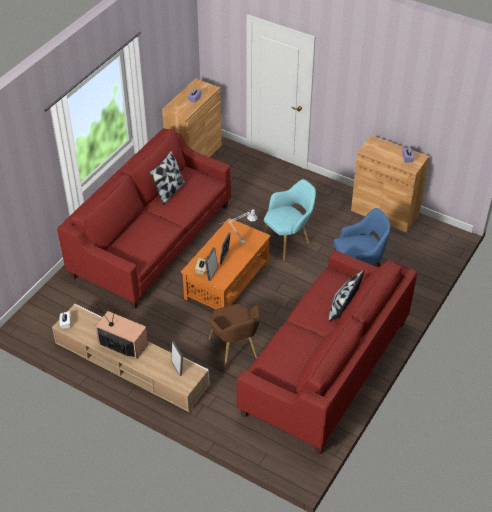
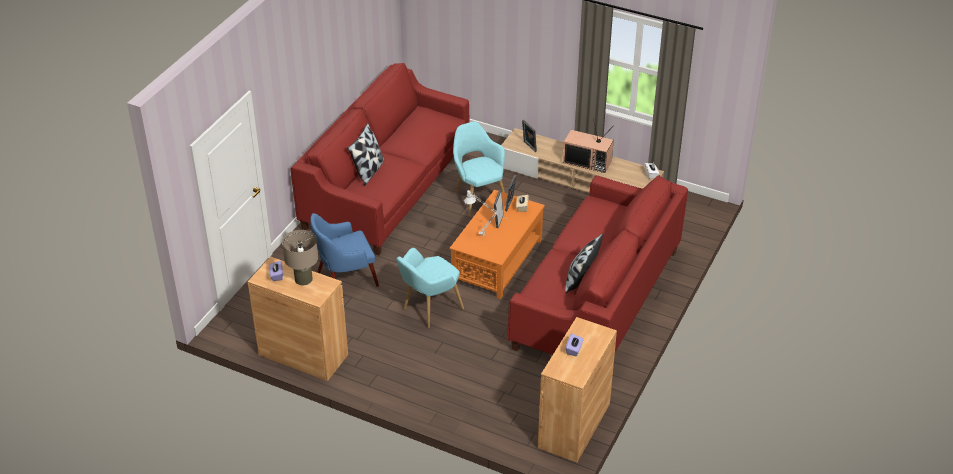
camera: 175 degrees right, 5 degrees down
(235, 351) = (478, 197): brown armchair -> turquoise armchair
(386, 155) = (303, 279): none -> beige table lamp

